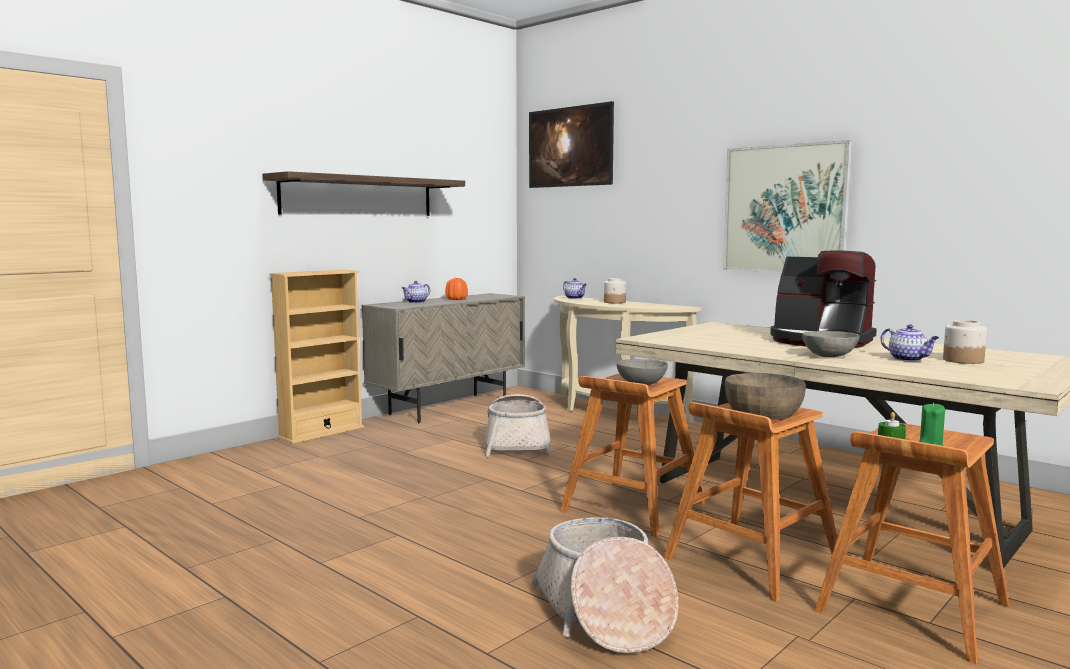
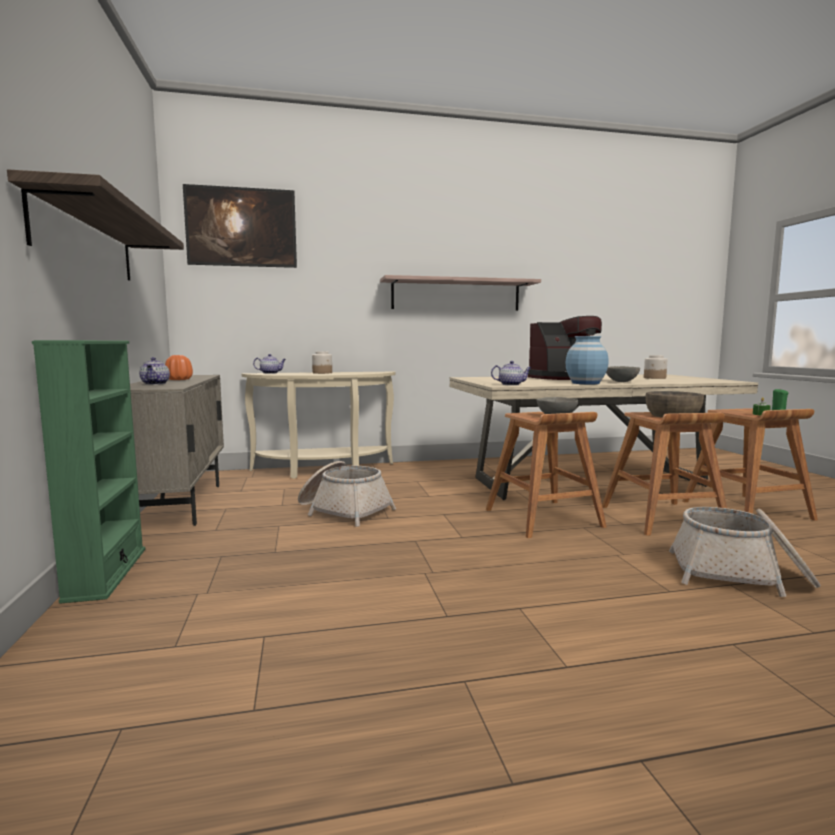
camera: 55 degrees left, 0 degrees up
(321, 433) = (106, 573): beige bookcase -> green bookcase
(757, 350) = (585, 383): none -> blue vase
(784, 209) = (456, 295): picture -> shelf
(908, 359) = (644, 379): teapot -> teapot (511, 384)

